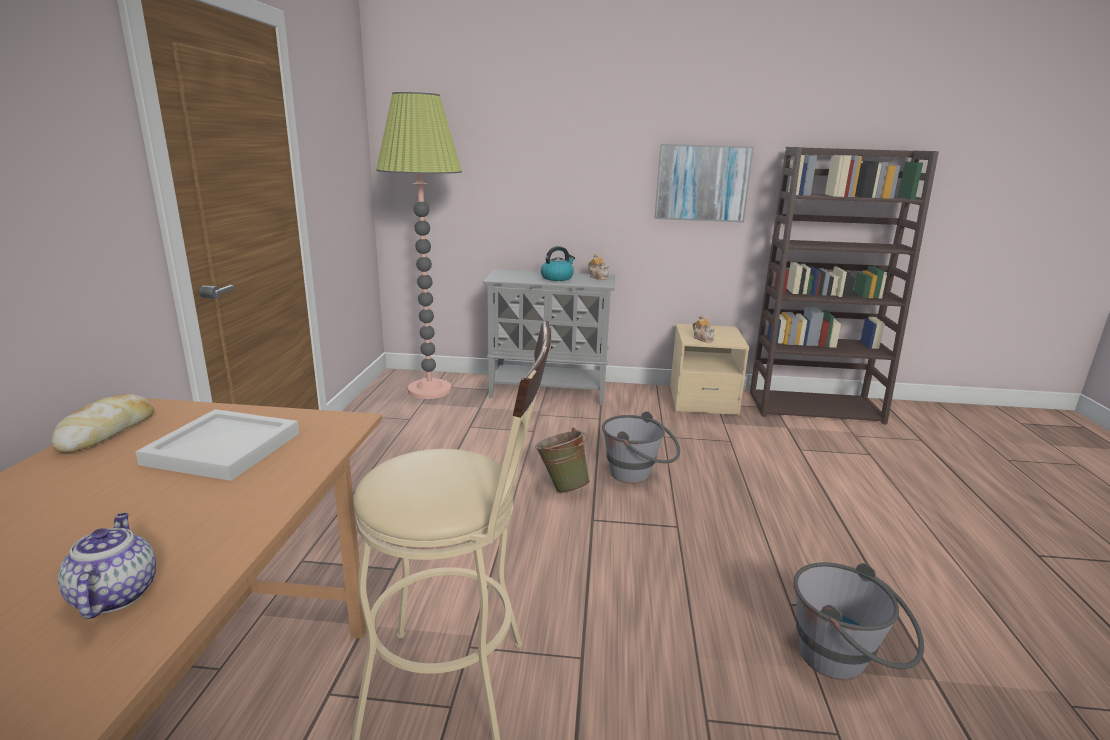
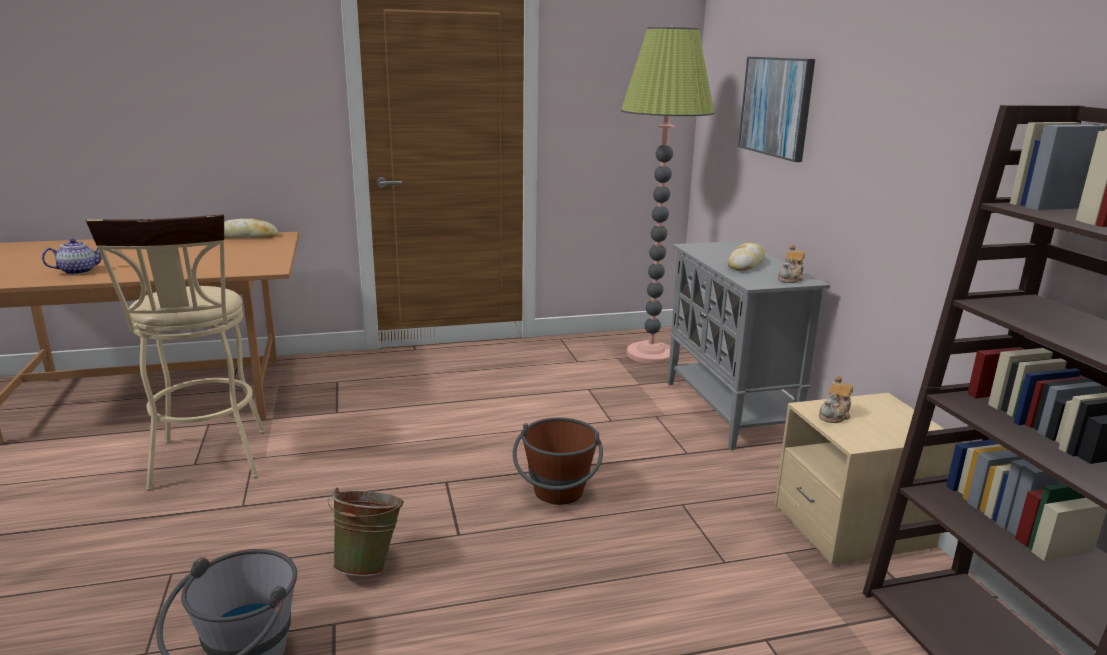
camera: 70 degrees right, 0 degrees up
(226, 448) = (227, 256): white tray -> none
(557, 278) = (746, 264): kettle -> bread
(562, 487) = (500, 456): green bucket -> green bucket (369, 564)
(638, 475) = (557, 497): grey bucket -> brown bucket
(702, 183) = (951, 163): picture -> picture (776, 106)

